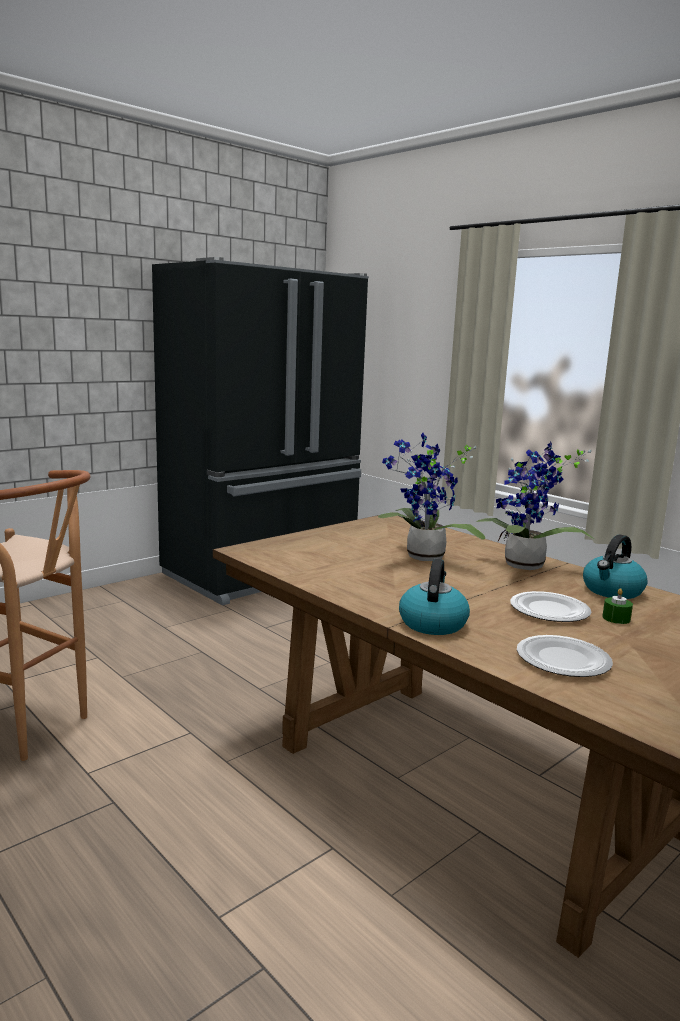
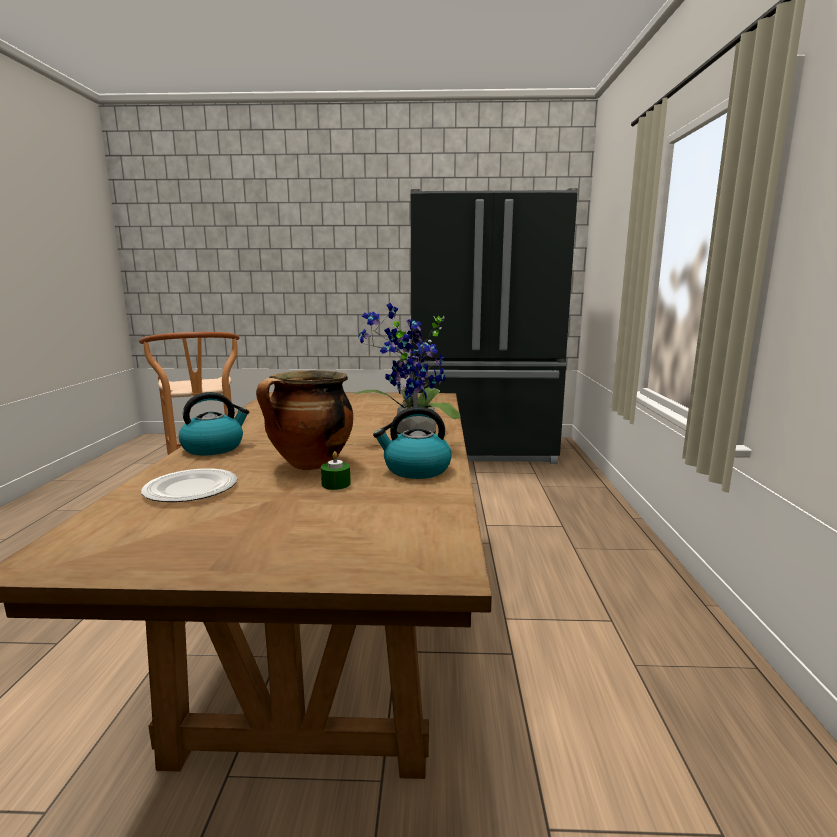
camera: 45 degrees right, 0 degrees up
(422, 558) = (360, 418): potted plant -> none
(550, 610) = (310, 465): plate -> cooking pot

